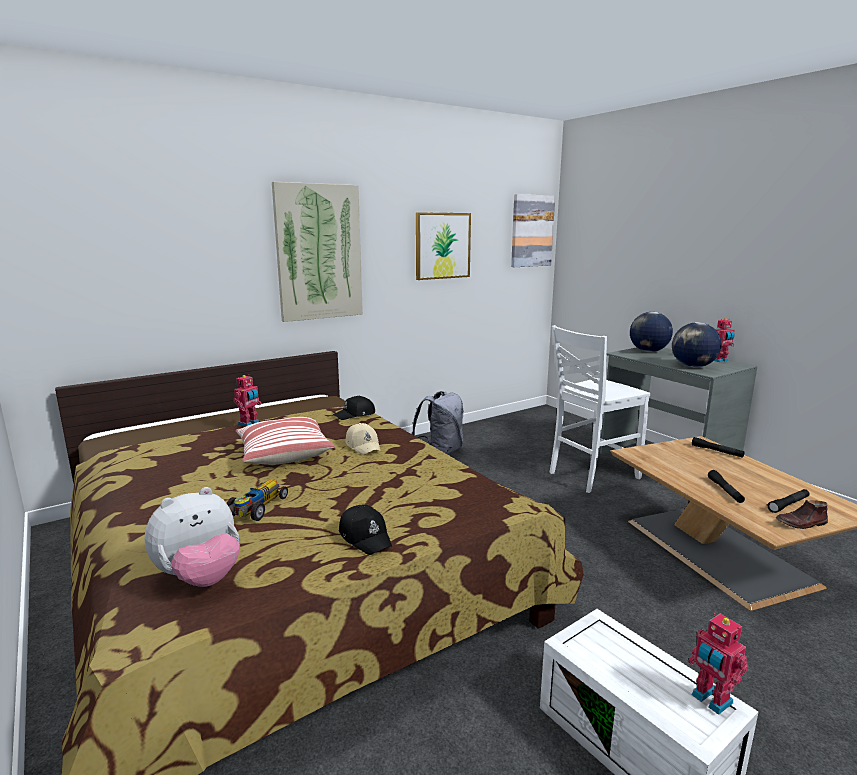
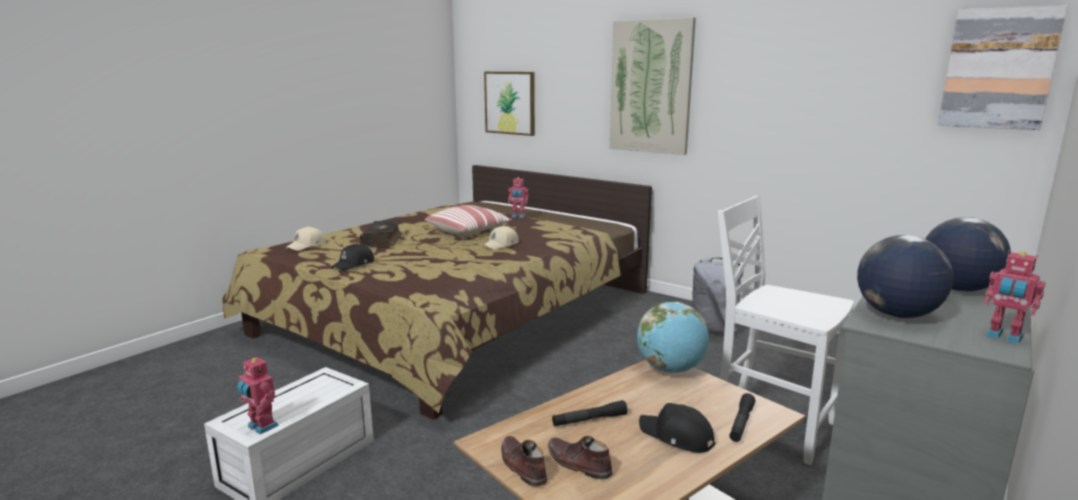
camera: 70 degrees right, 0 degrees up
(200, 578) = (306, 245): plush toy -> beige cap
(257, 508) = (383, 240): toy car -> book
(355, 415) = (570, 234): black cap -> black cap (676, 436)
(442, 246) = (805, 86): picture -> picture (510, 103)
(641, 452) = (670, 369): none -> globe
(710, 700) = (261, 427): toy robot -> toy robot turned 90 degrees counterclockwise
(788, 504) = (578, 464): black flashlight -> brown shoe

